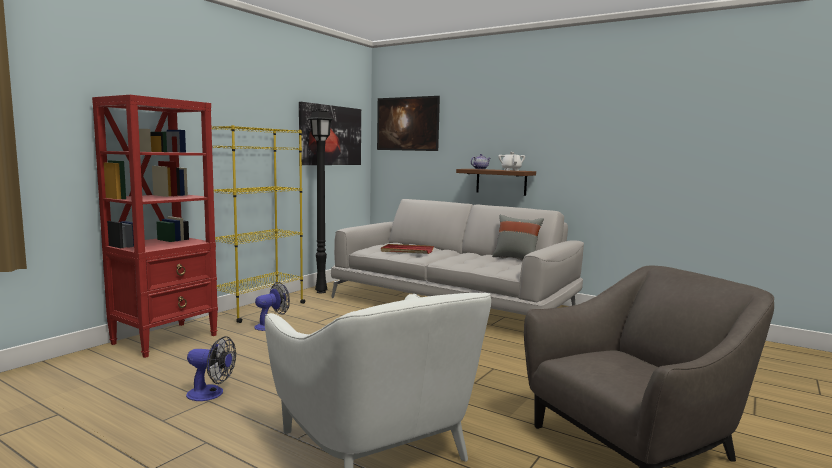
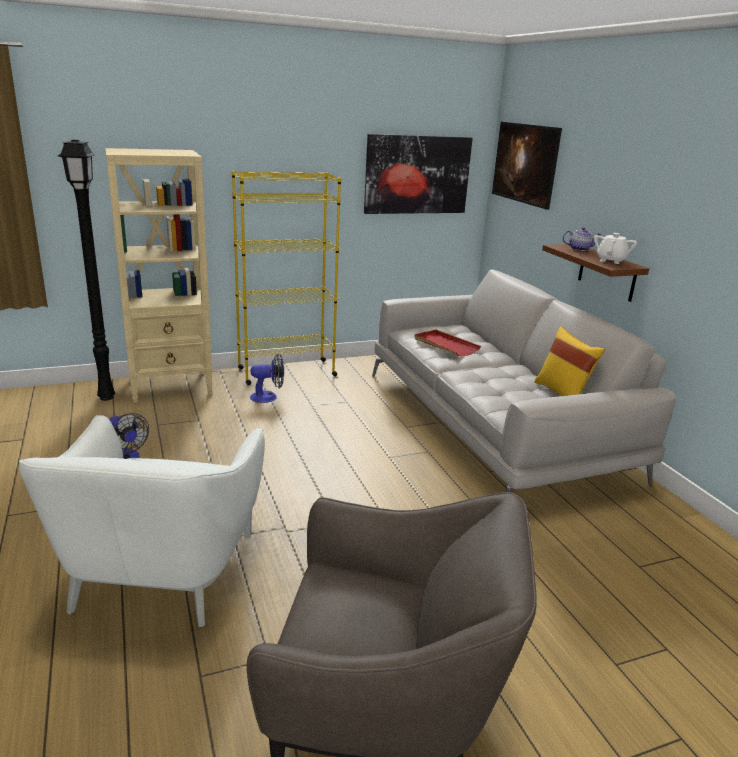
camera: 35 degrees right, 15 degrees up
(166, 339) = (171, 386): red bookcase -> beige bookcase
(321, 292) = (372, 365): black floor lamp -> black floor lamp (105, 398)
(516, 258) = (563, 393): grey pillow -> yellow pillow

